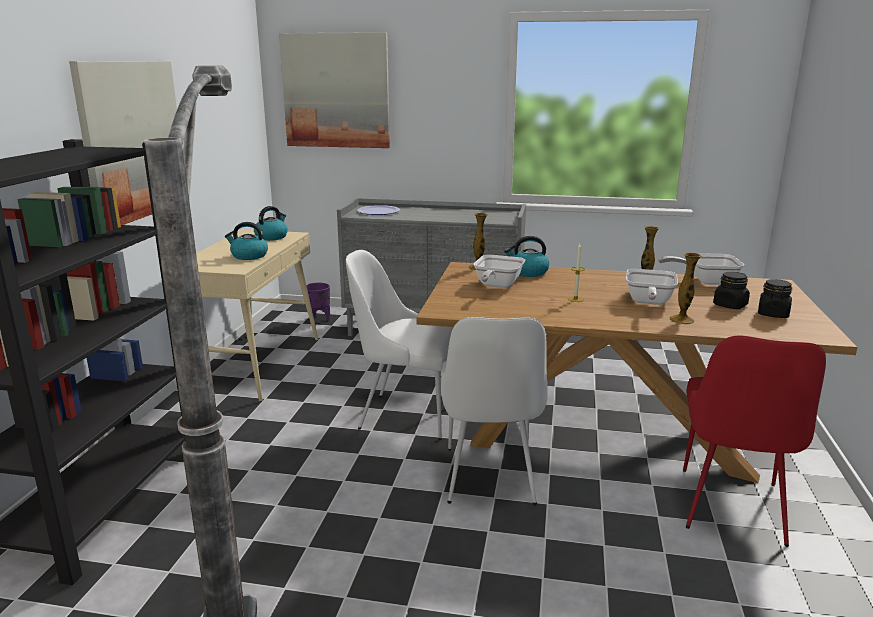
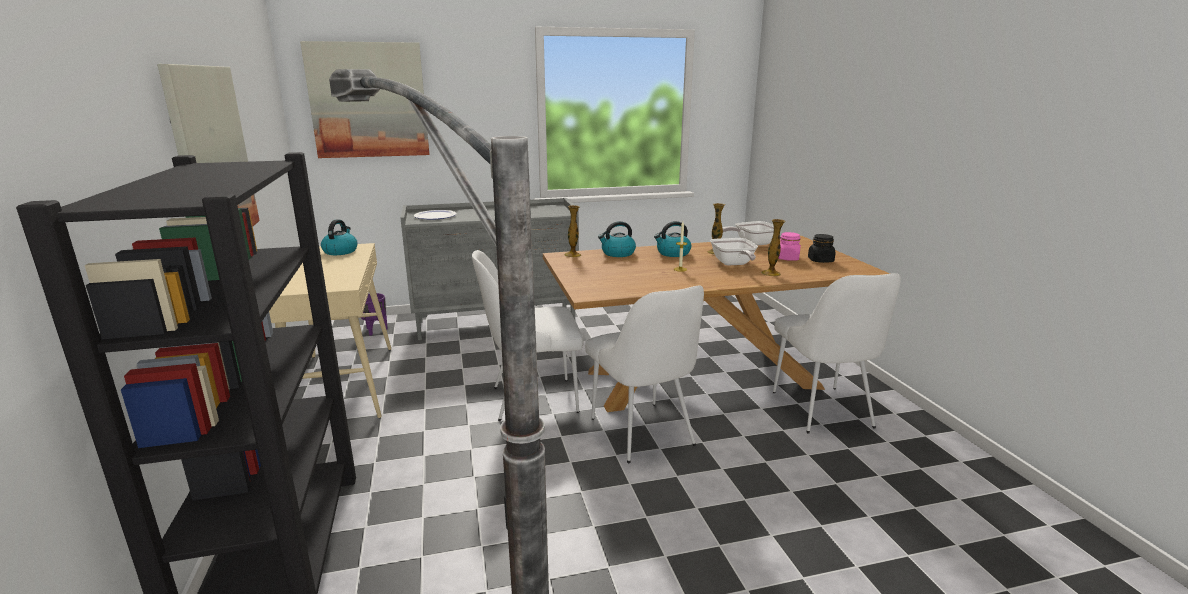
camera: 25 degrees left, 0 degrees up
(249, 256) = (340, 272): kettle -> kettle (672, 253)
(496, 286) = (607, 267): frying pan -> none
(730, 305) = (787, 258): black jar -> pink jar
(732, 506) = (822, 410): red chair -> white chair

